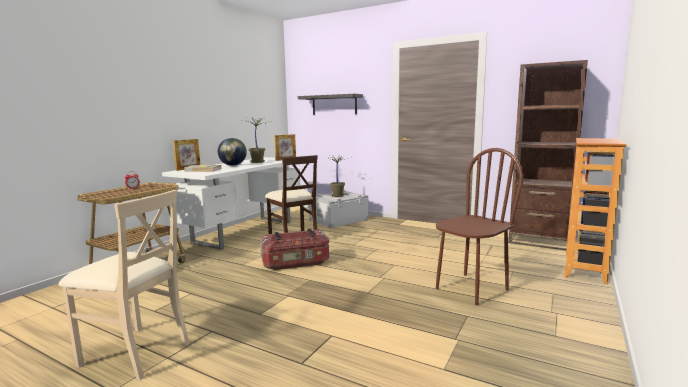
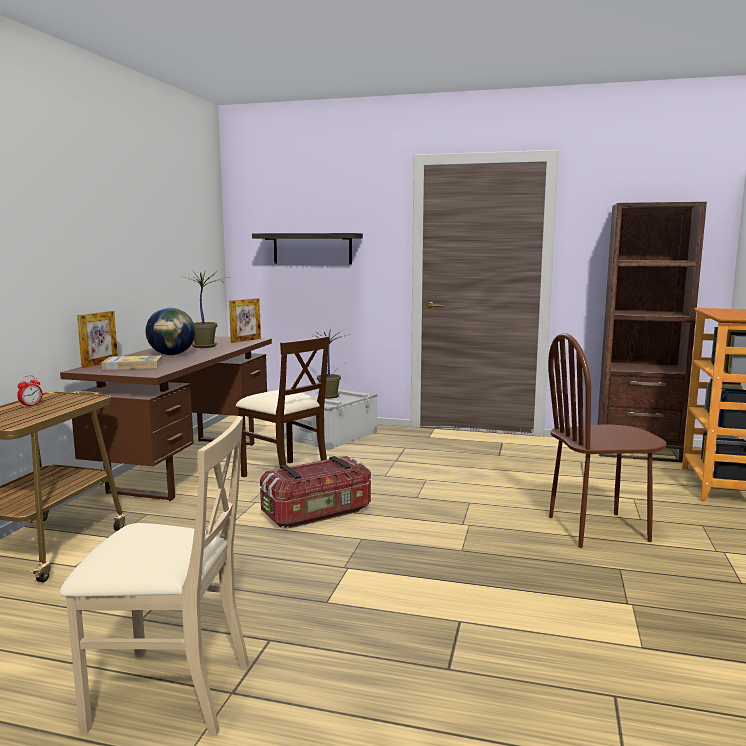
camera: 15 degrees left, 0 degrees up
(244, 231) = (187, 465): white desk -> brown desk
(471, 289) = (598, 529): brown chair -> brown chair turned 135 degrees counterclockwise

